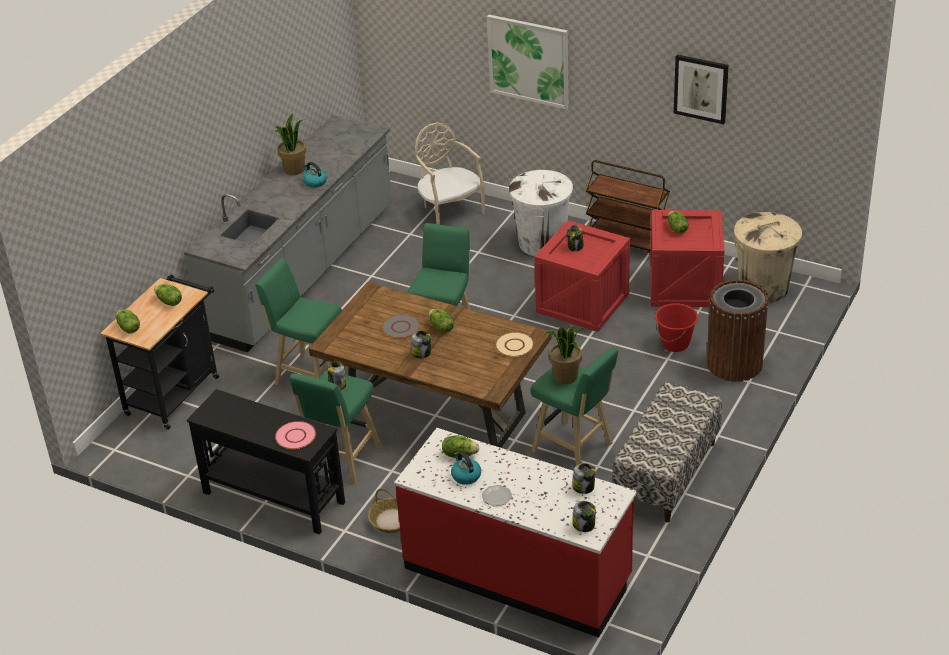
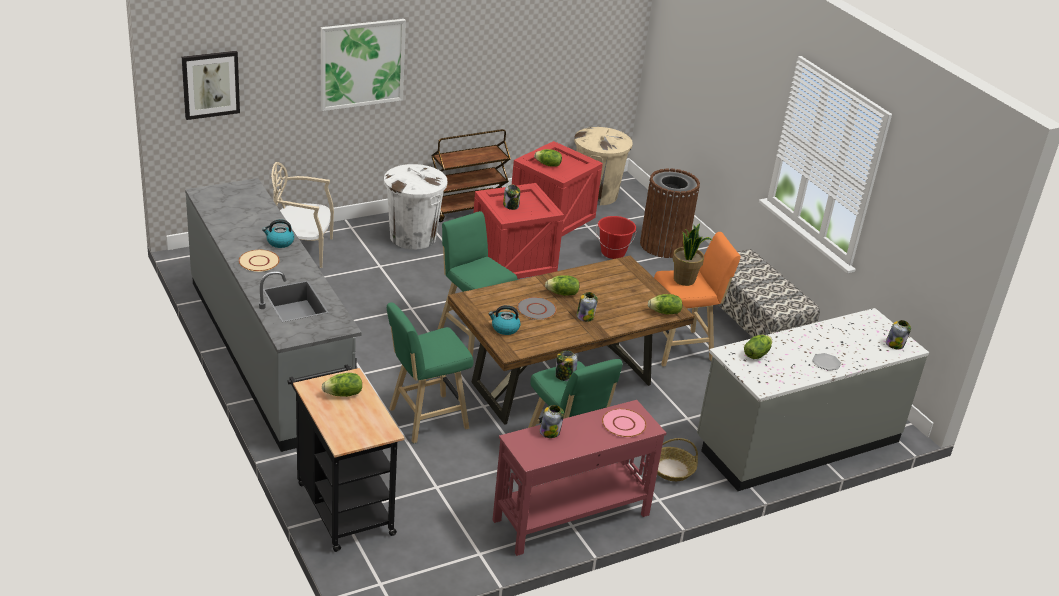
camera: 60 degrees left, 5 degrees down
(128, 328) = (353, 435): lettuce -> lettuce (665, 312)
(273, 497) = (570, 517): black console table -> red console table
(294, 169) = (241, 242): potted plant -> none
(465, 476) = (786, 364): kettle -> kettle (504, 328)
(514, 345) = (628, 276): beige plate -> beige plate (258, 261)
(518, 573) = (796, 441): red counter -> grey counter
(575, 449) = (681, 348): green stool -> orange stool
(584, 487) = (851, 324): jar -> jar (550, 432)
(701, 88) = (526, 35): picture -> picture (210, 84)

